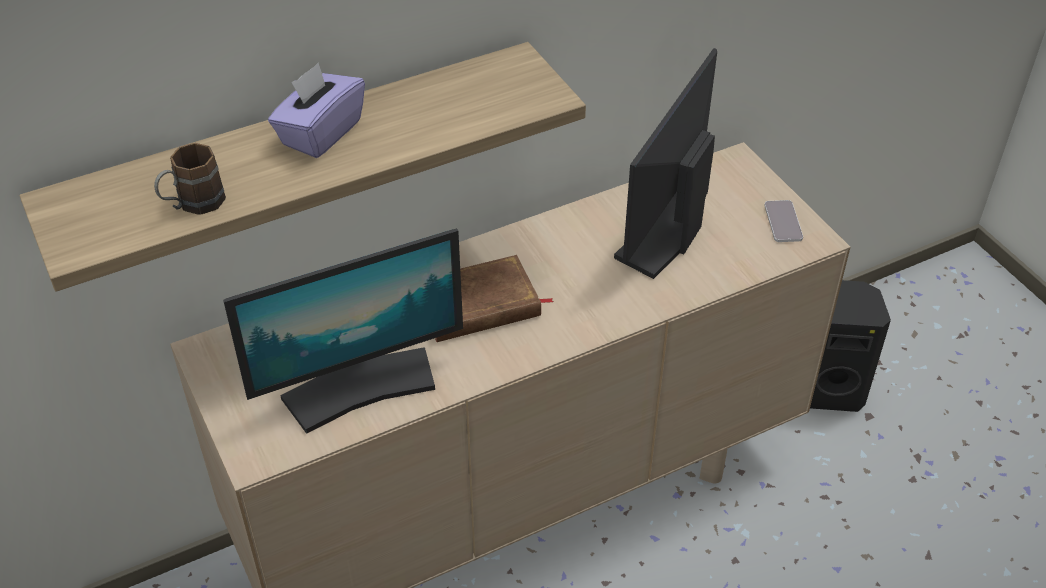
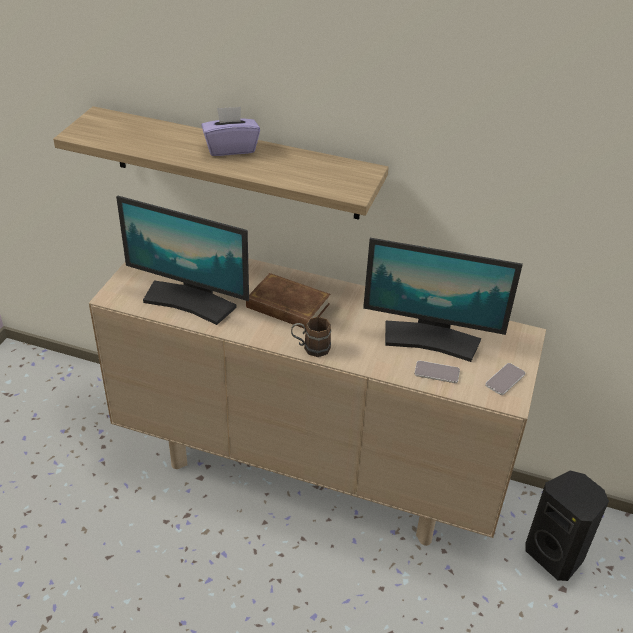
camera: 45 degrees right, 5 degrees down
(193, 205) = (139, 144): brown mug -> brown mug (310, 348)
(666, 231) = (431, 339): monitor -> monitor turned 150 degrees counterclockwise
(720, 262) = (436, 372): none -> phone

